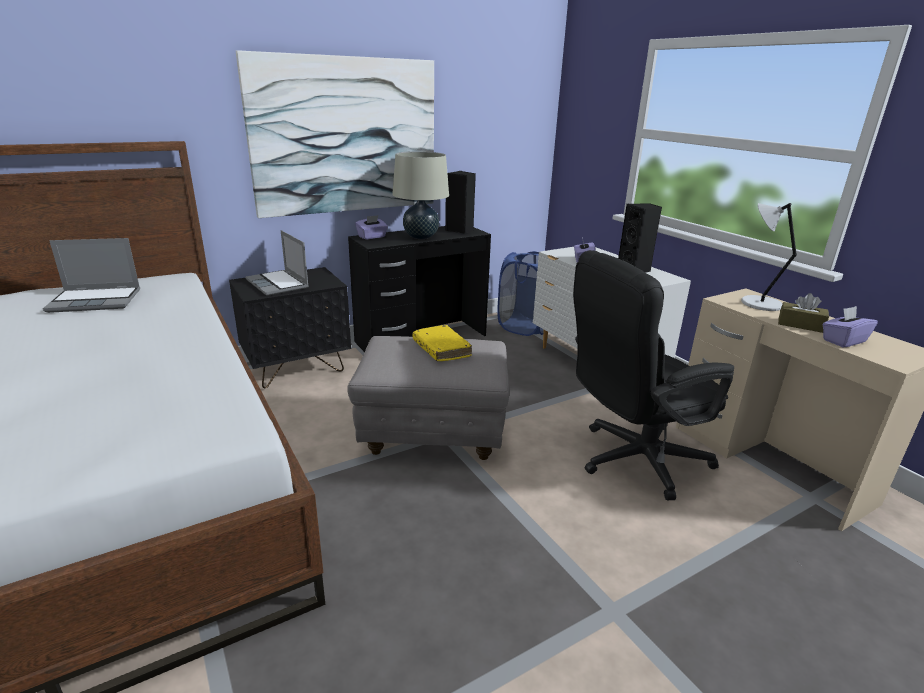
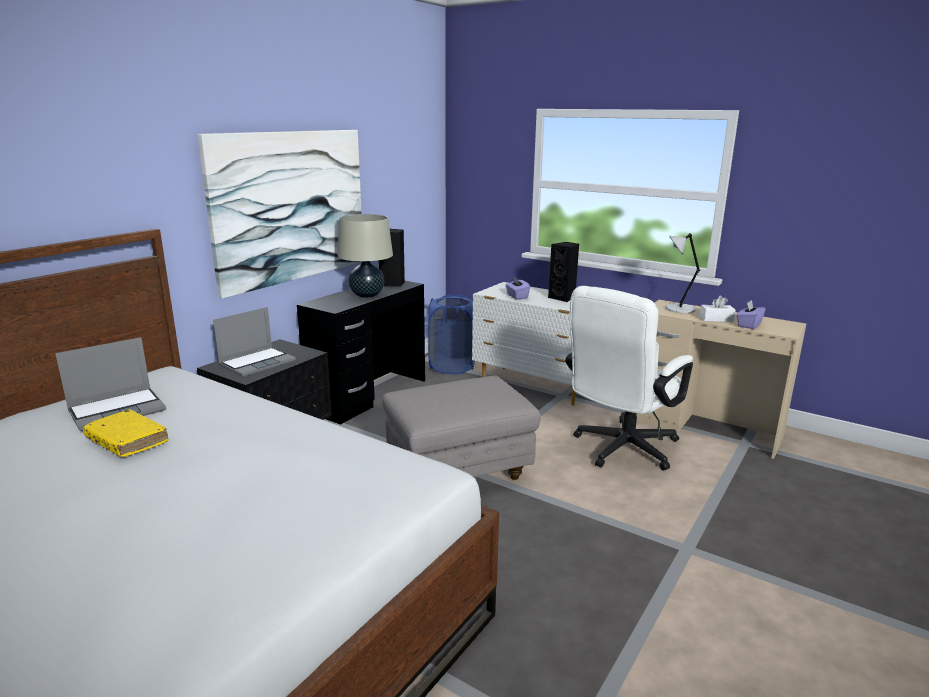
camera: 25 degrees left, 5 degrees down
(278, 284) = (257, 363): laptop -> laptop turned 75 degrees counterclockwise
(372, 237) = (321, 302): purple tissue box -> none
(441, 349) = (461, 391): yellow book -> yellow book (127, 441)
(632, 460) = (620, 450): black office chair -> white office chair
(800, 325) = (716, 319): brown tissue box -> white tissue box

